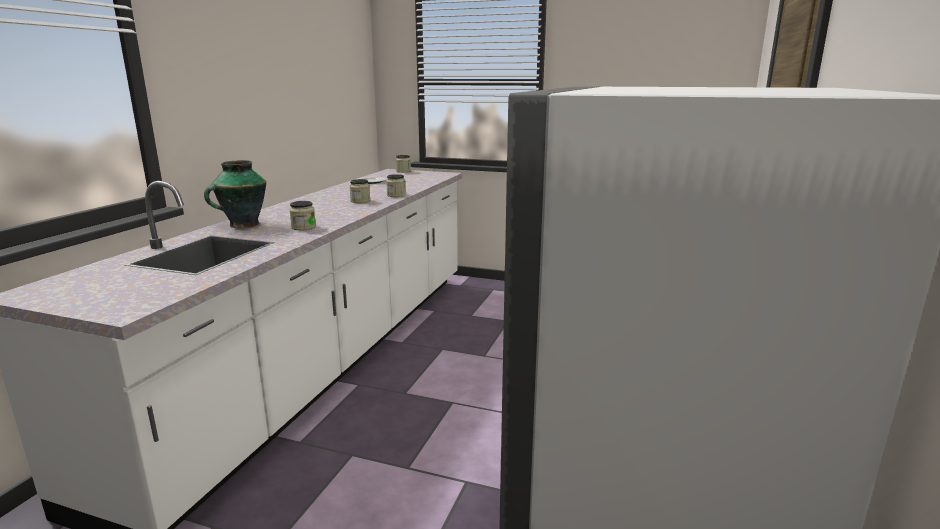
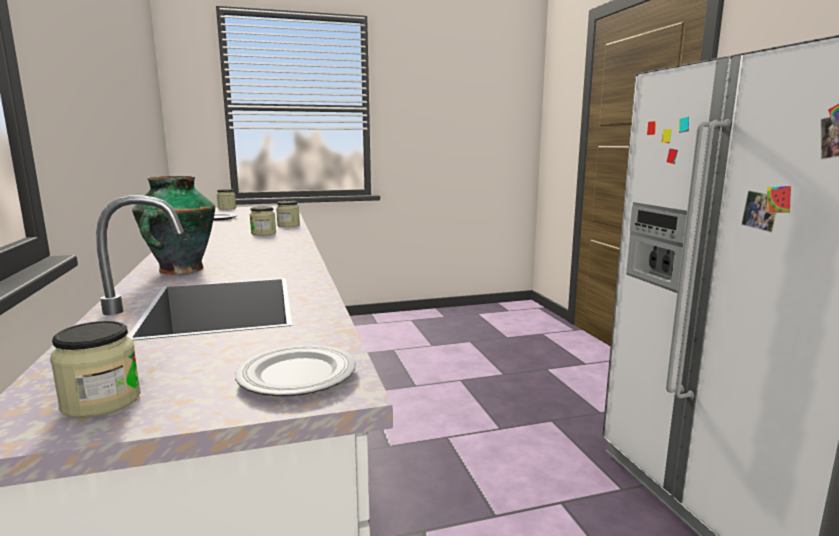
camera: 35 degrees left, 5 degrees down
(128, 302) = (296, 375): none -> plate
(303, 227) = (275, 261): jar -> jar (101, 401)

